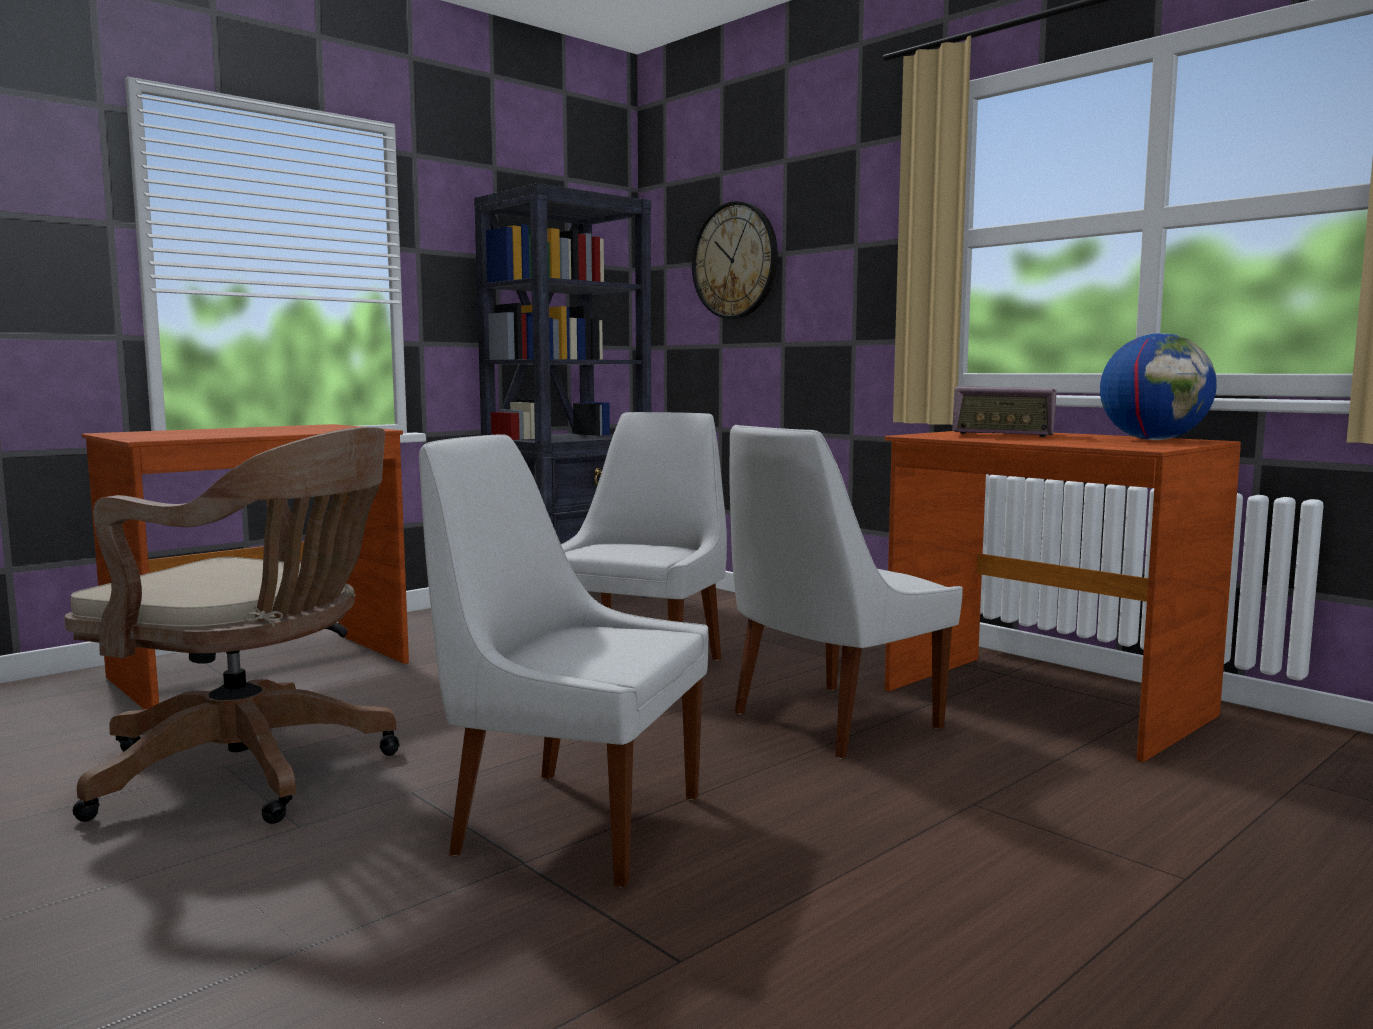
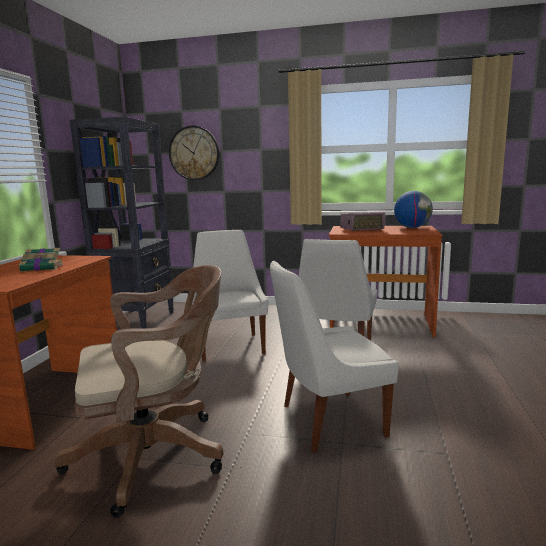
camera: 35 degrees left, 5 degrees up
(269, 431) = (43, 268): none -> book

